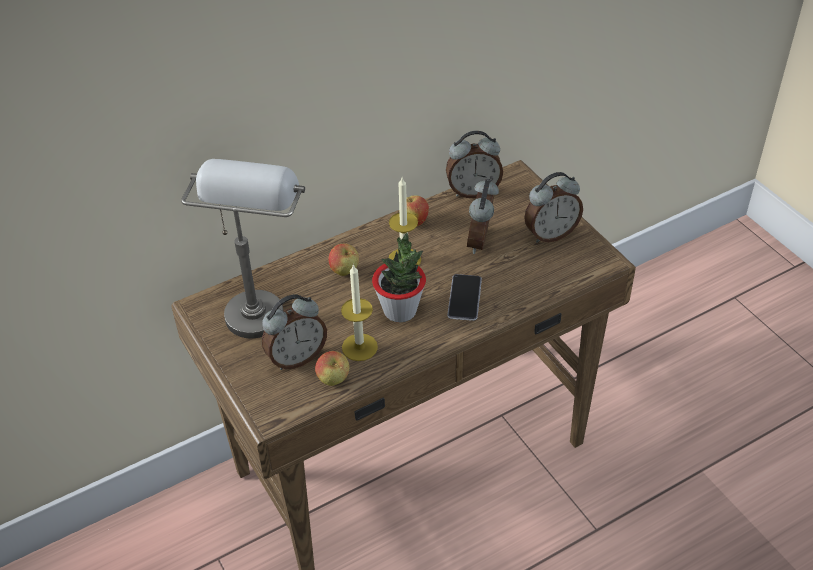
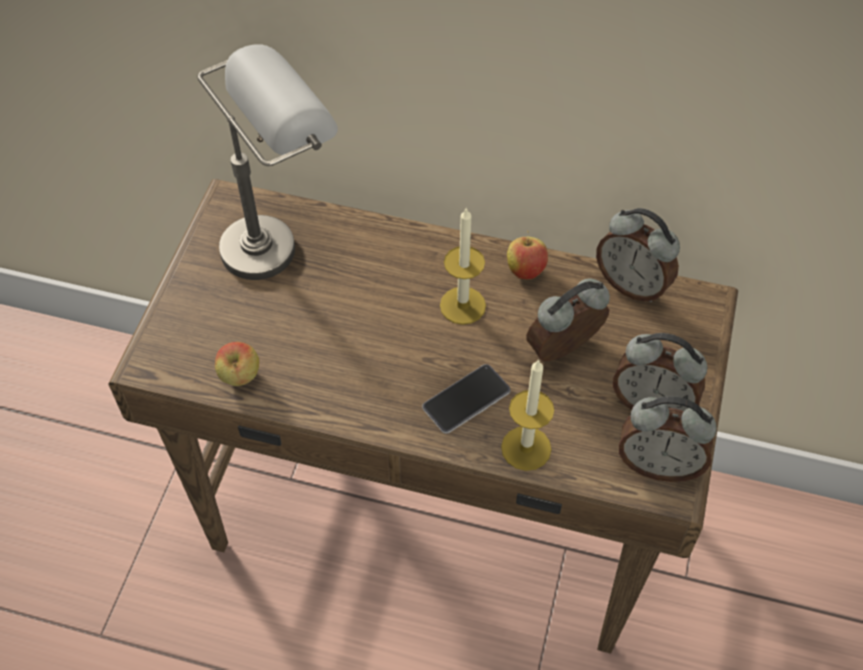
camera: 45 degrees right, 10 degrees up
(296, 357) = (240, 324): alarm clock -> alarm clock (658, 464)
(344, 271) = (391, 271): apple -> none
(359, 347) = (304, 364): candle -> candle (526, 448)
(400, 311) = (388, 358): potted plant -> none

